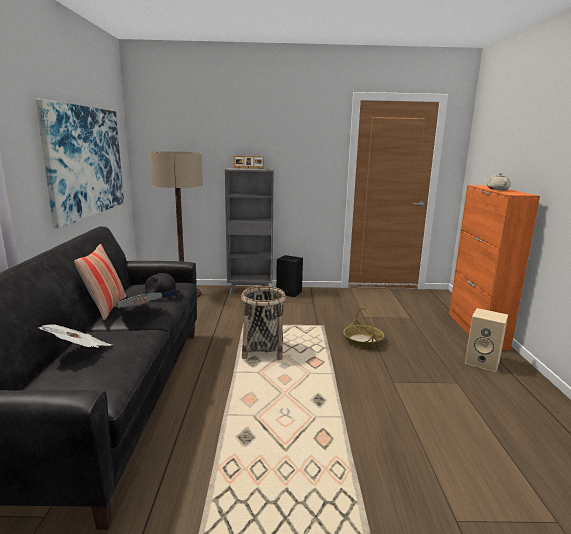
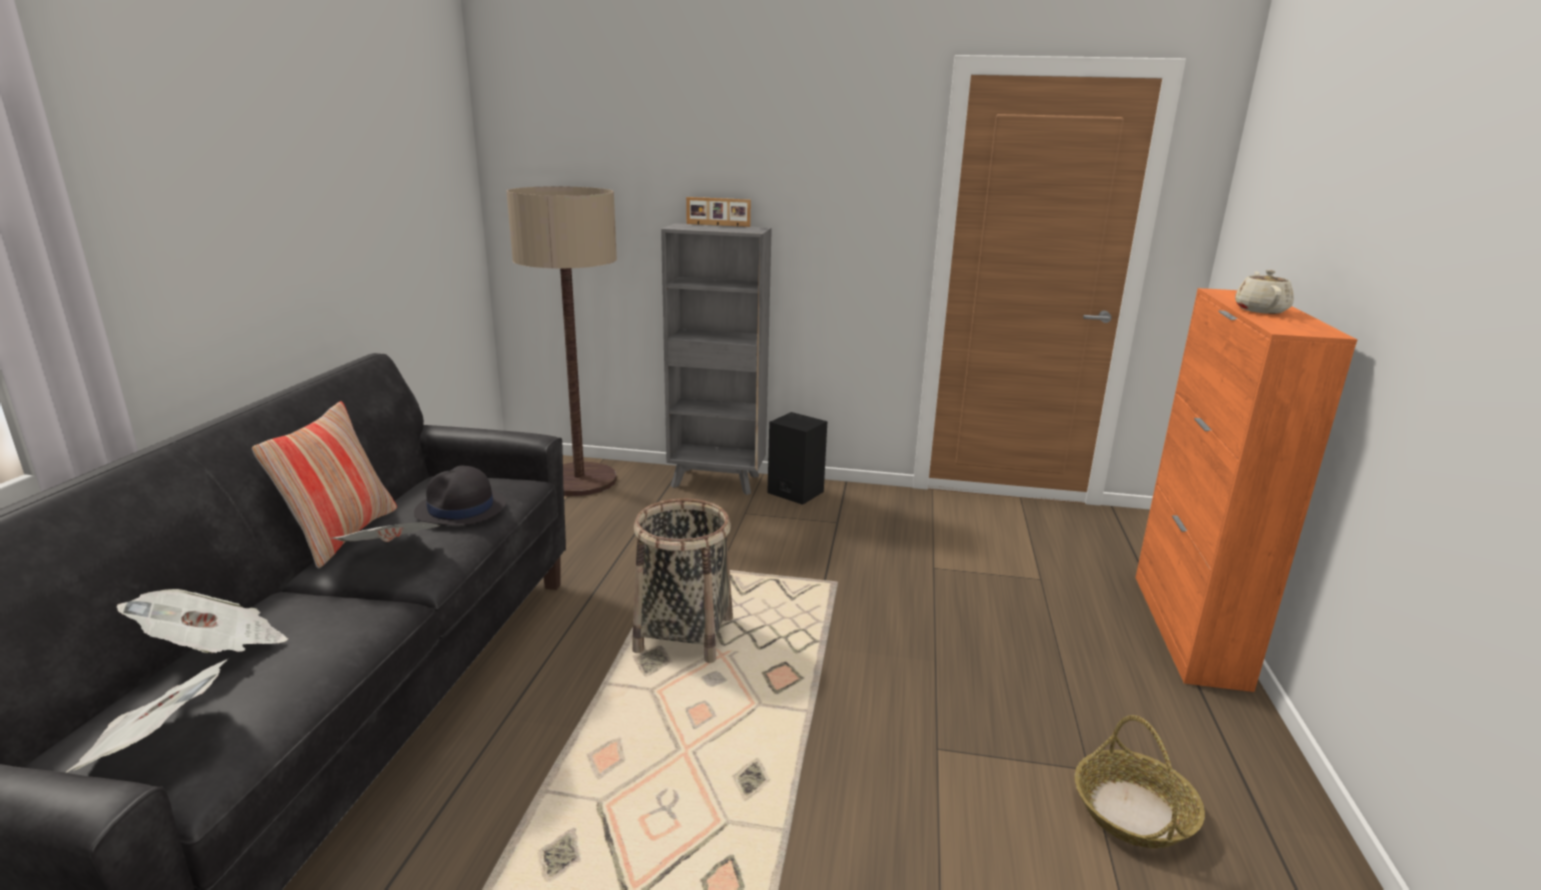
camera: 10 degrees right, 5 degrees up
(78, 385) = (159, 745): none -> newspaper
(86, 161) = (355, 216): picture -> none
(363, 341) = (909, 631): basket -> basket (1134, 812)
(483, 362) = (1173, 719): beige speaker -> none

